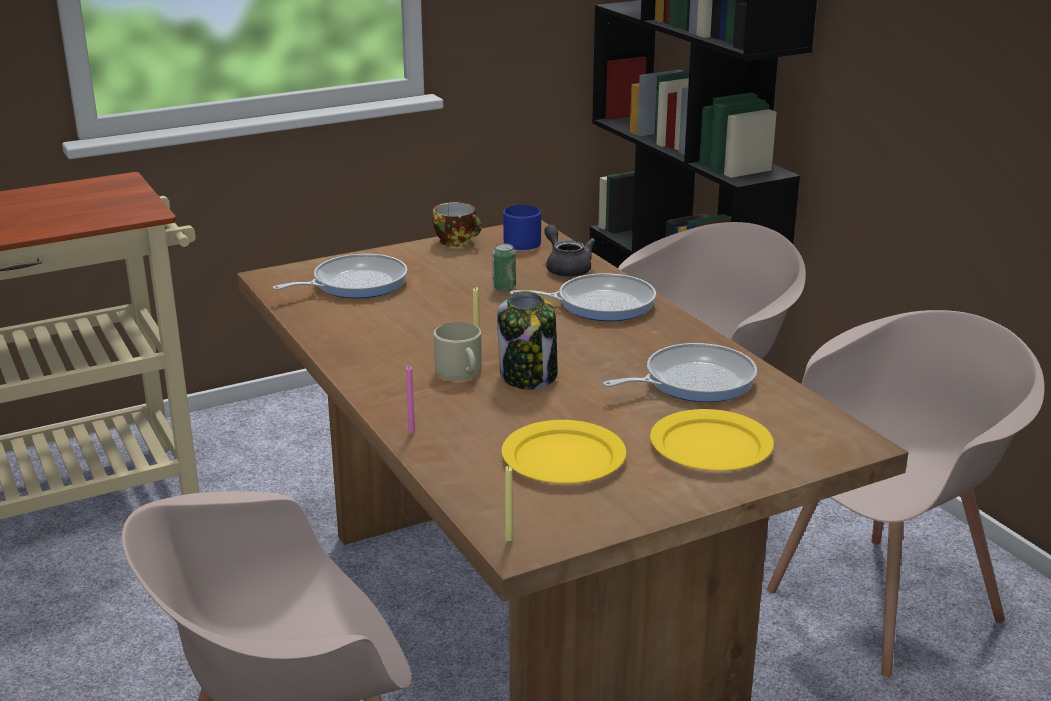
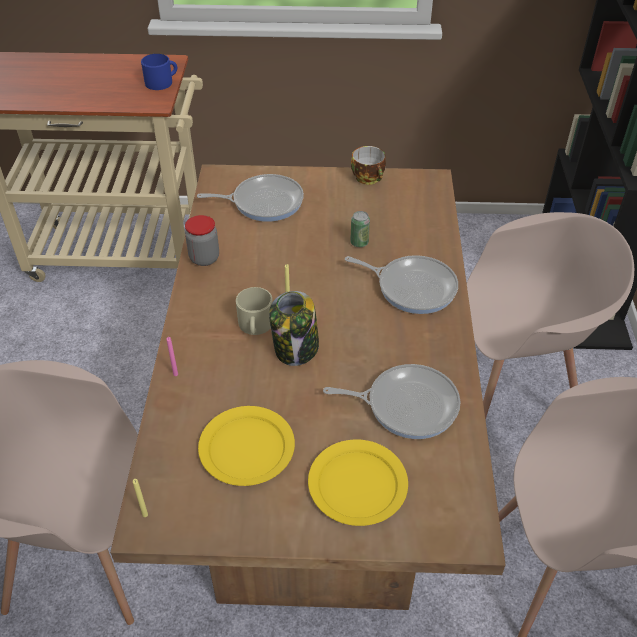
camera: 30 degrees right, 20 degrees up
(335, 340) = (204, 258): none -> jar
(525, 241) = (417, 194): blue mug -> blue mug (162, 82)
(566, 268) = (422, 236): grey teapot -> none

